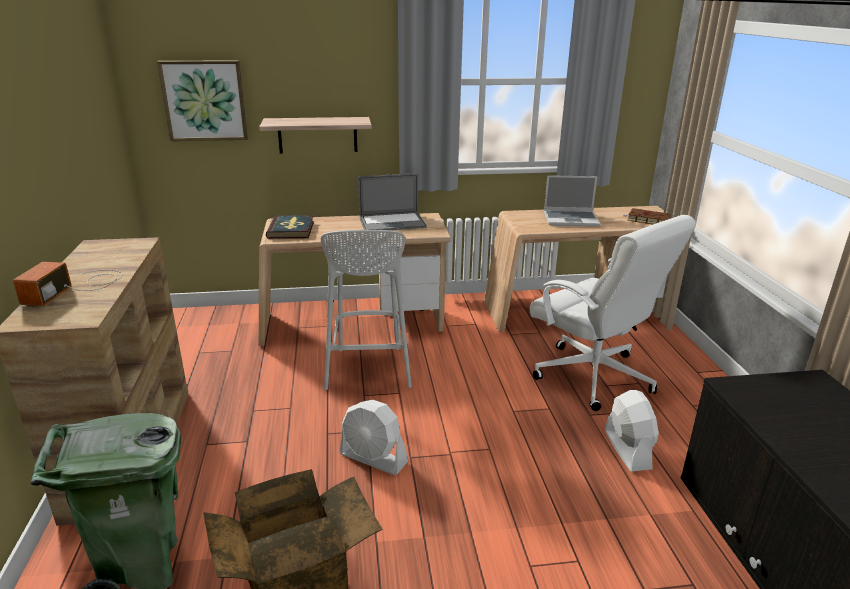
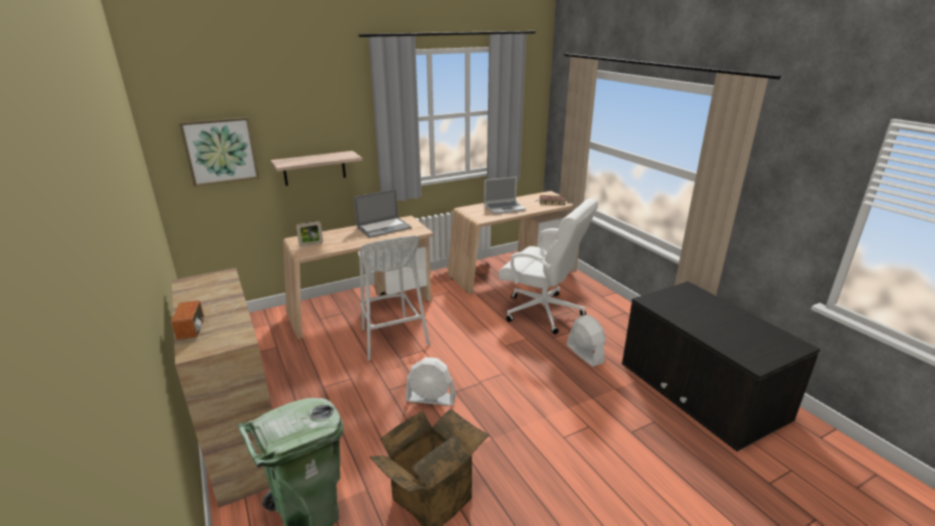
camera: 20 degrees left, 0 degrees up
(291, 230) = (311, 244): book -> picture frame

